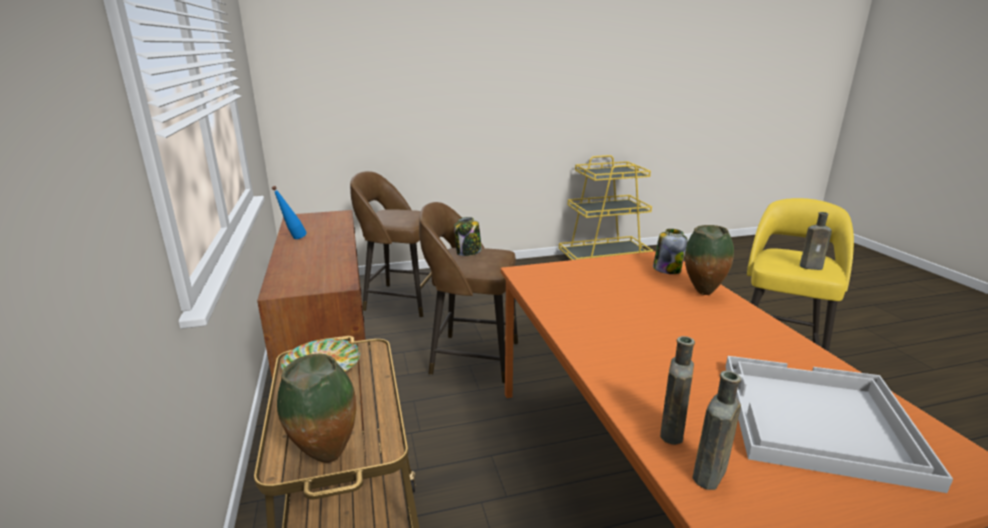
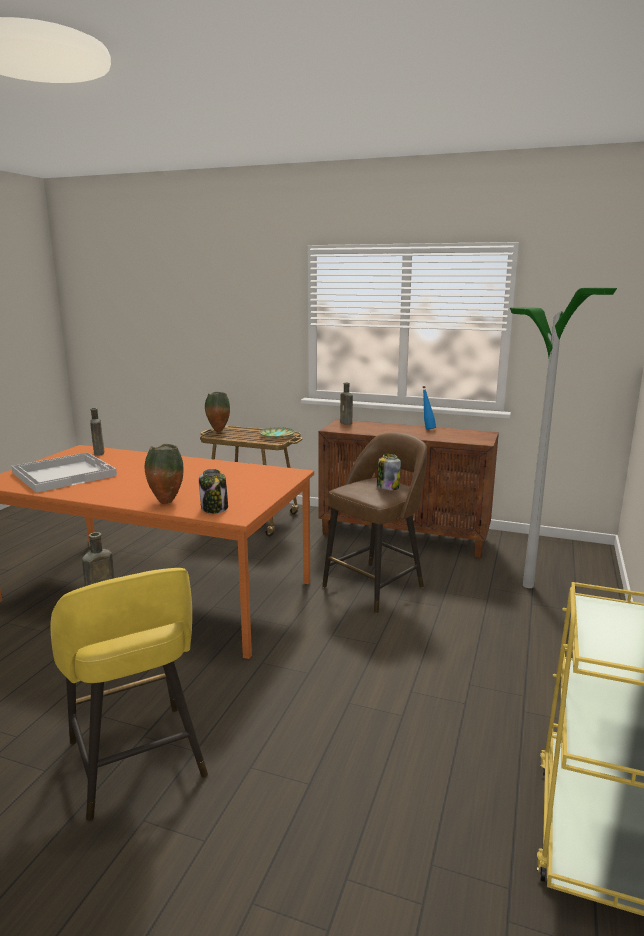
camera: 125 degrees right, 5 degrees down
(401, 300) = (528, 585): brown stool -> floor lamp
(672, 430) = (121, 456): brown bottle -> brown bottle (346, 423)

